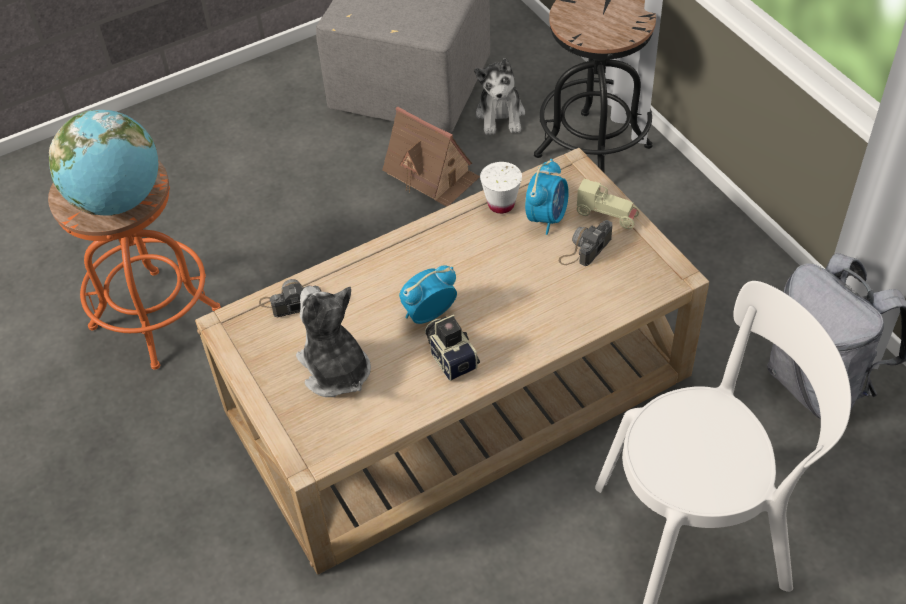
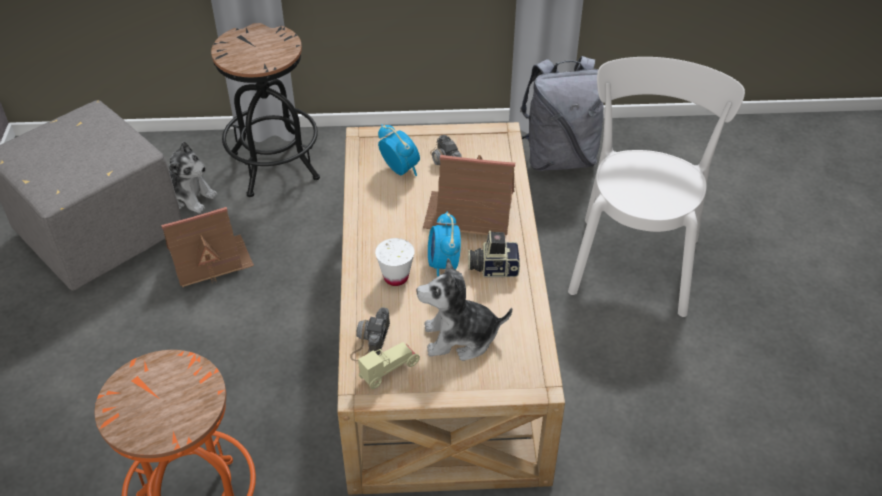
camera: 65 degrees left, 5 degrees down
(118, 200) = (185, 396): globe -> none
(501, 204) = (368, 185): white cup -> white cup (396, 277)
(516, 303) = (469, 214): none -> toy house
(607, 215) = (424, 140): beige toy car -> beige toy car (389, 370)

